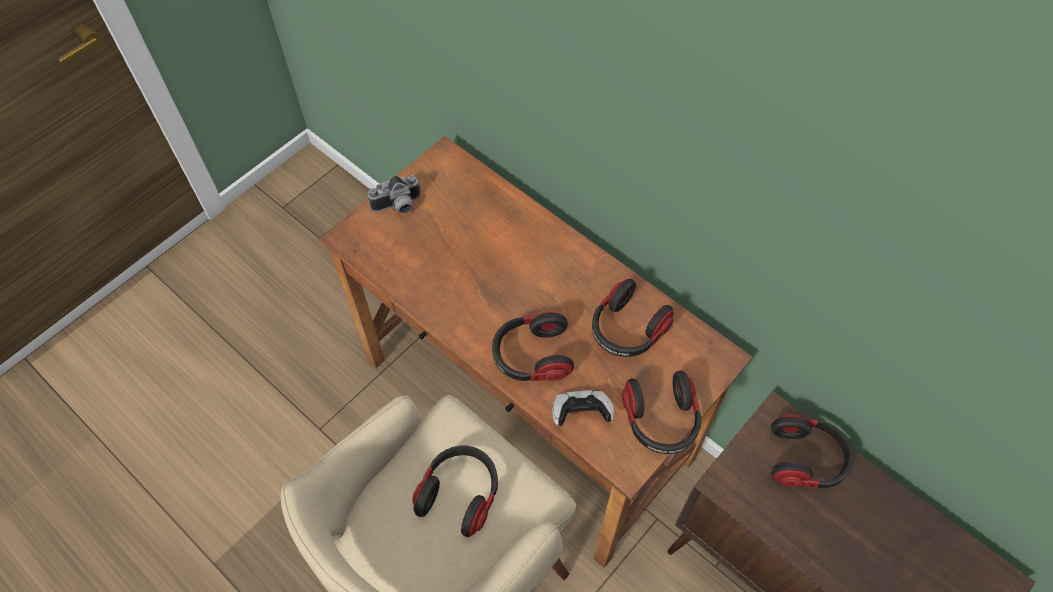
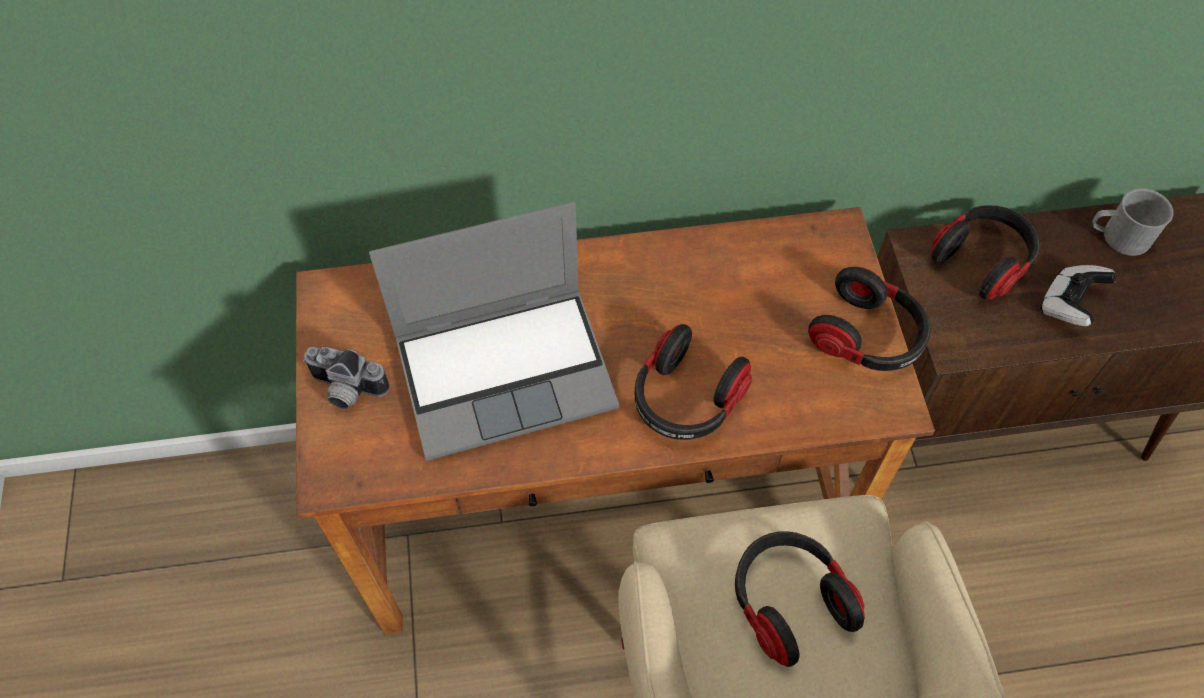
camera: 50 degrees left, 0 degrees up
(398, 206) = (345, 391): camera -> camera turned 90 degrees clockwise
(472, 263) = (507, 370): none -> laptop
(581, 413) = (798, 403): game controller -> game controller (1069, 305)
(627, 330) = (734, 288): headphones -> none
(915, 532) = (1118, 236): none -> grey mug

